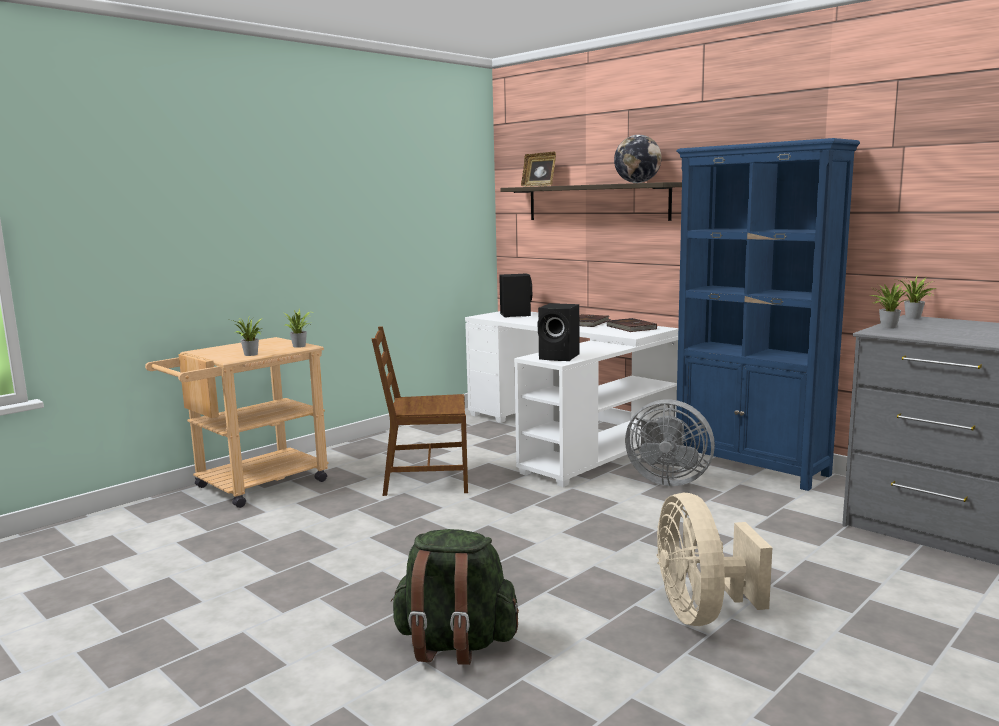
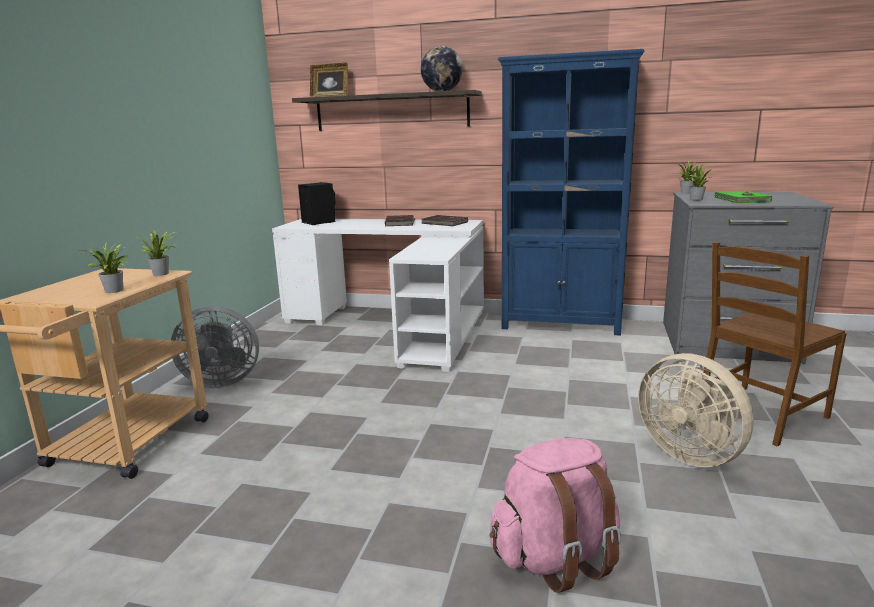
camera: 30 degrees left, 5 degrees up
(425, 481) = (317, 395): brown chair -> brown chair (760, 415)
(455, 644) = (555, 557): green backpack -> pink backpack
(560, 357) = (429, 253): black speaker -> none
(667, 480) = (520, 348): grey fan -> grey fan (220, 381)
(947, 332) = (741, 200): none -> green book

